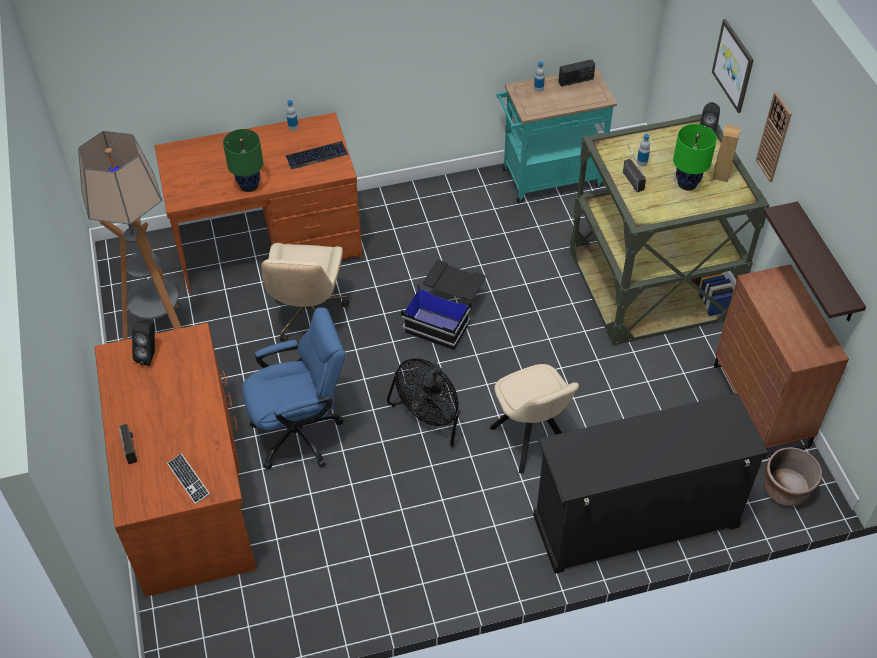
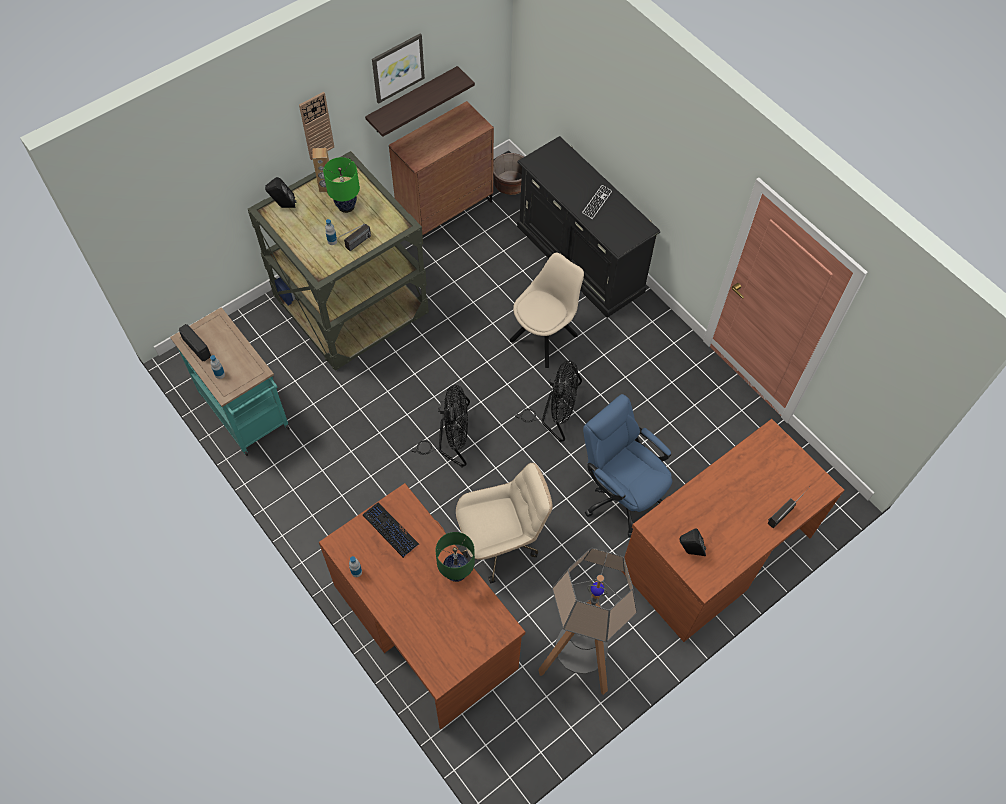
camera: 115 degrees left, 10 degrees up
(188, 479) = (779, 460): keyboard -> keyboard (597, 202)
(445, 316) = (450, 438): black storage box -> black fan
(734, 65) = (239, 160): picture -> picture (397, 67)

